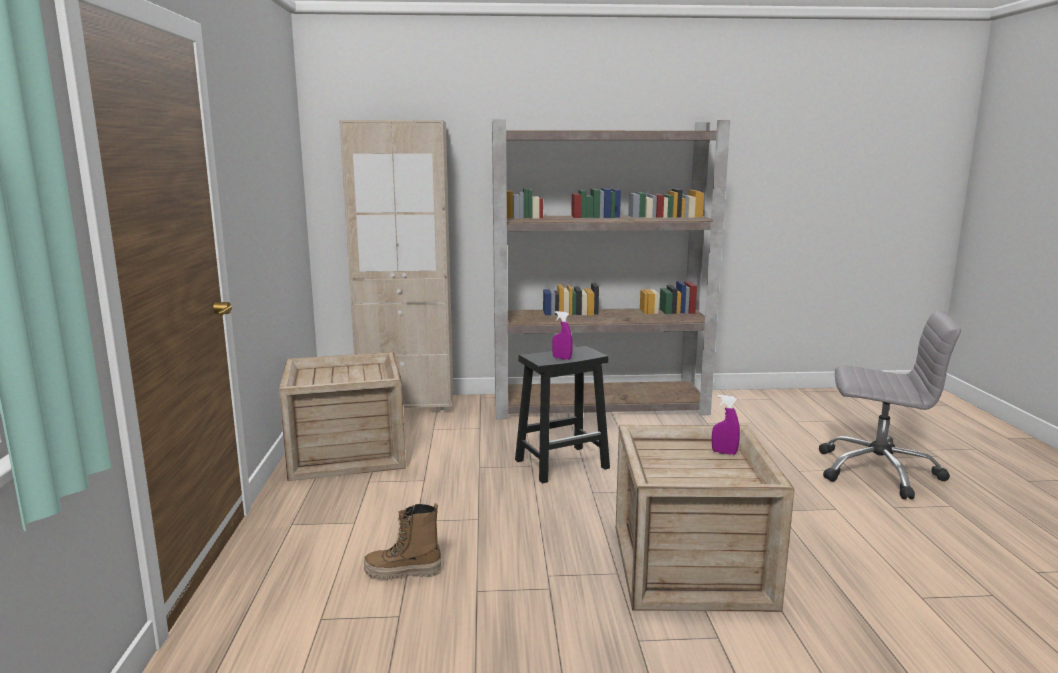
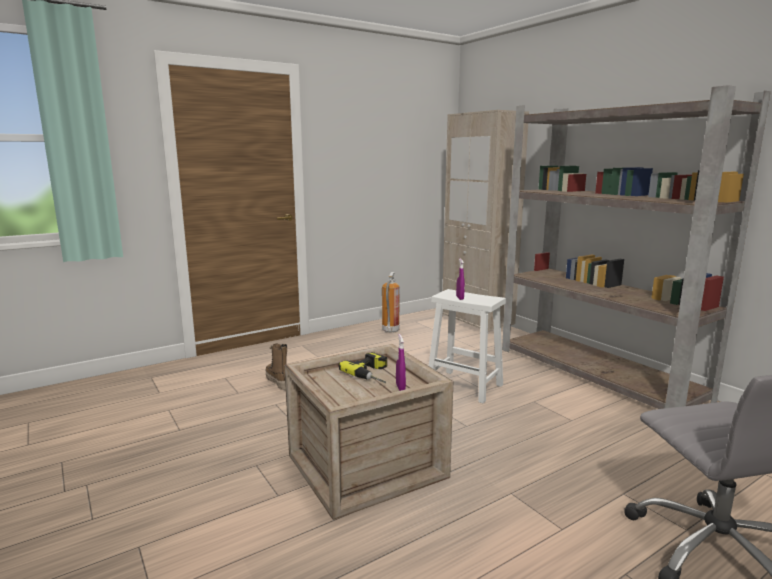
camera: 60 degrees right, 0 degrees up
(345, 453) = (390, 331): crate -> fire extinguisher
(563, 463) = (466, 386): black stool -> white stool
(678, 456) = (374, 374): none -> power drill

